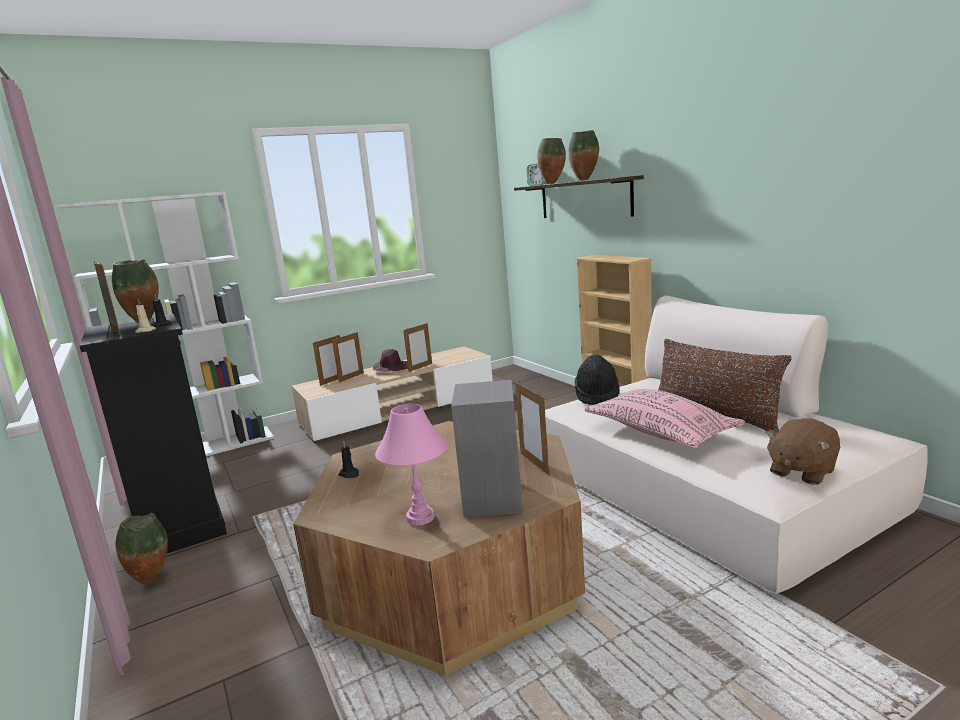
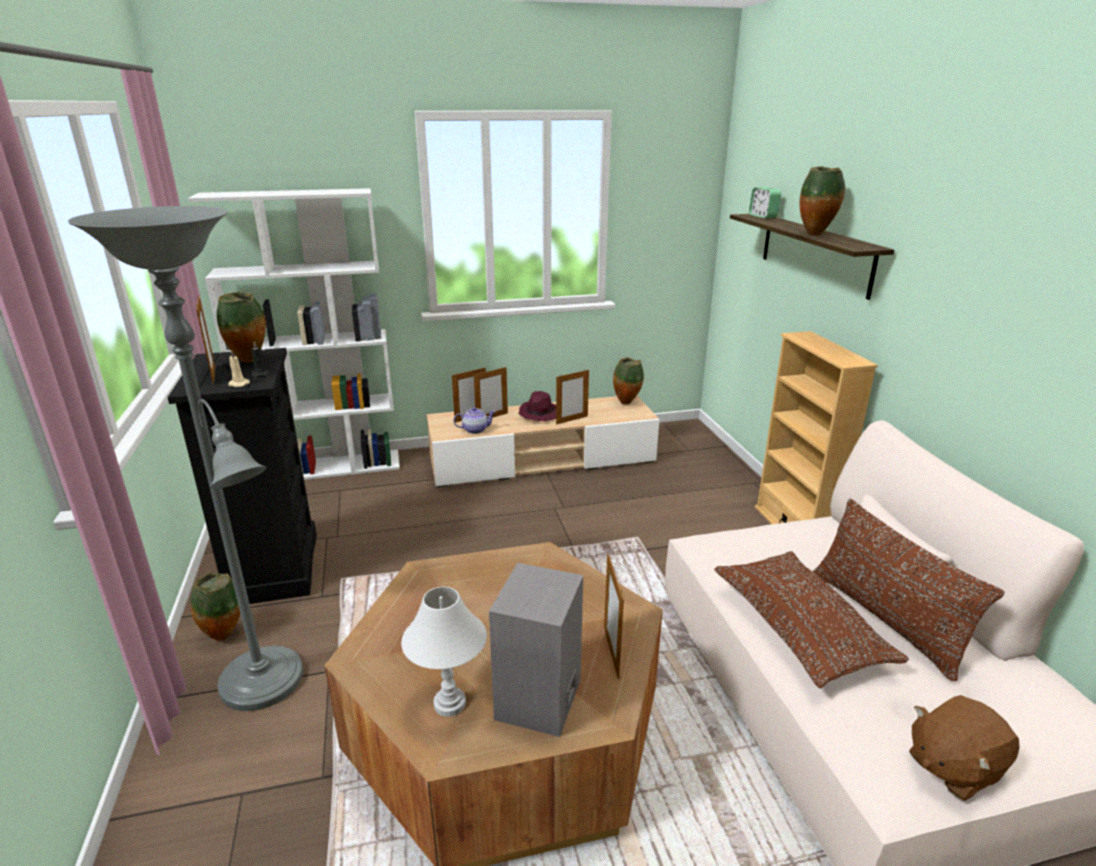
camera: 15 degrees right, 10 degrees up
(213, 602) = (266, 686): none -> grey floor lamp
(340, 386) = (475, 430): none -> teapot
(349, 474) = (410, 602): black candle -> none
(420, 518) = (450, 704): pink table lamp -> white table lamp
(552, 183) = (778, 222): vase -> vase (627, 403)
(597, 396) = (749, 537): black hat -> none
(660, 432) = (799, 629): pink pillow -> brown pillow

